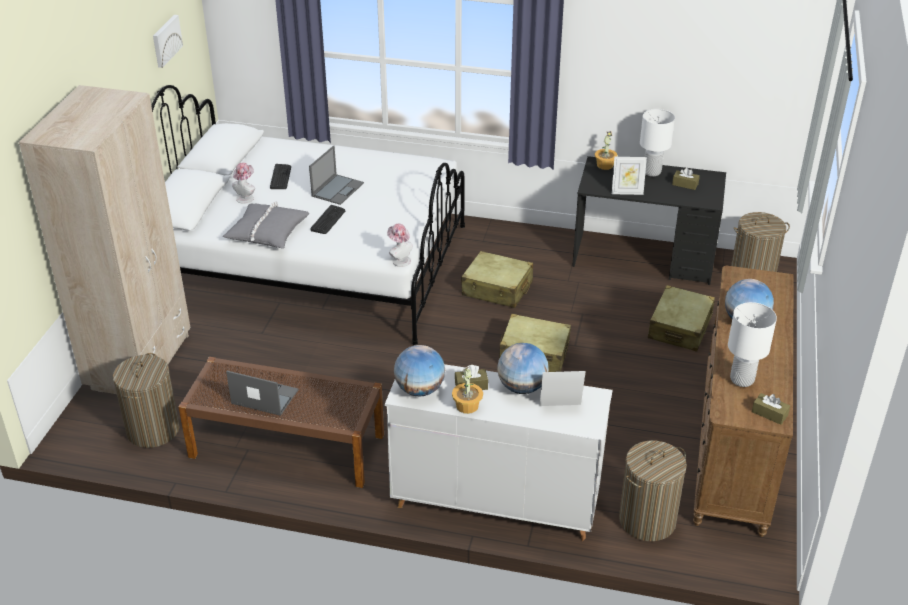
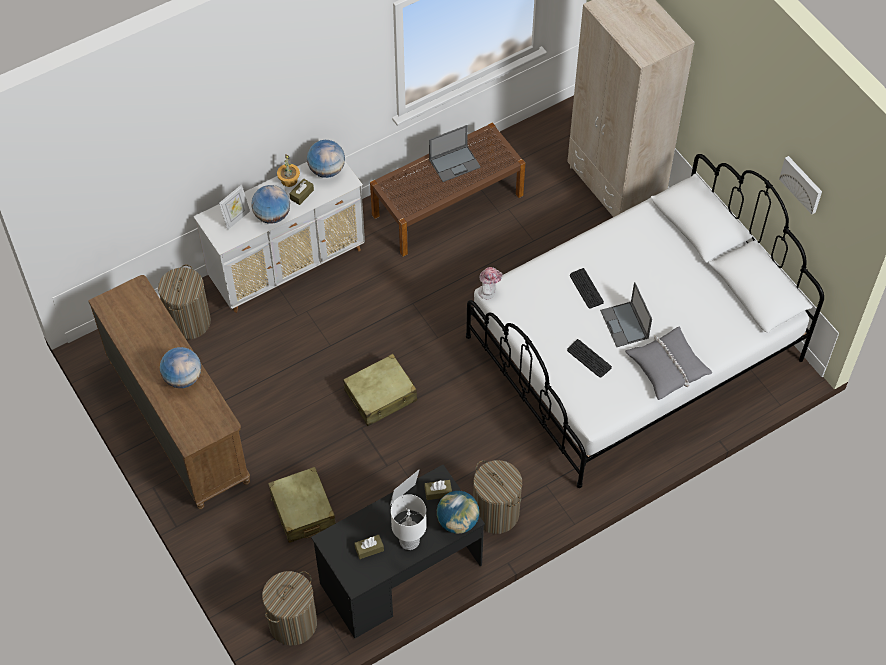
camera: 135 degrees right, 20 degrees up
(153, 430) = (535, 154): laundry basket -> laundry basket (496, 513)
(246, 197) = (672, 263): hat -> none
(267, 232) = (608, 244): grey pillow -> grey pillow (667, 367)
(280, 177) = (682, 302): keyboard -> keyboard (588, 359)
(497, 289) = (474, 439): beige suitcase -> none
(605, 165) = (457, 521): potted plant -> globe
(742, 381) = (146, 320): white table lamp -> none
(769, 413) = (112, 306): brown tissue box -> brown tissue box (438, 492)

